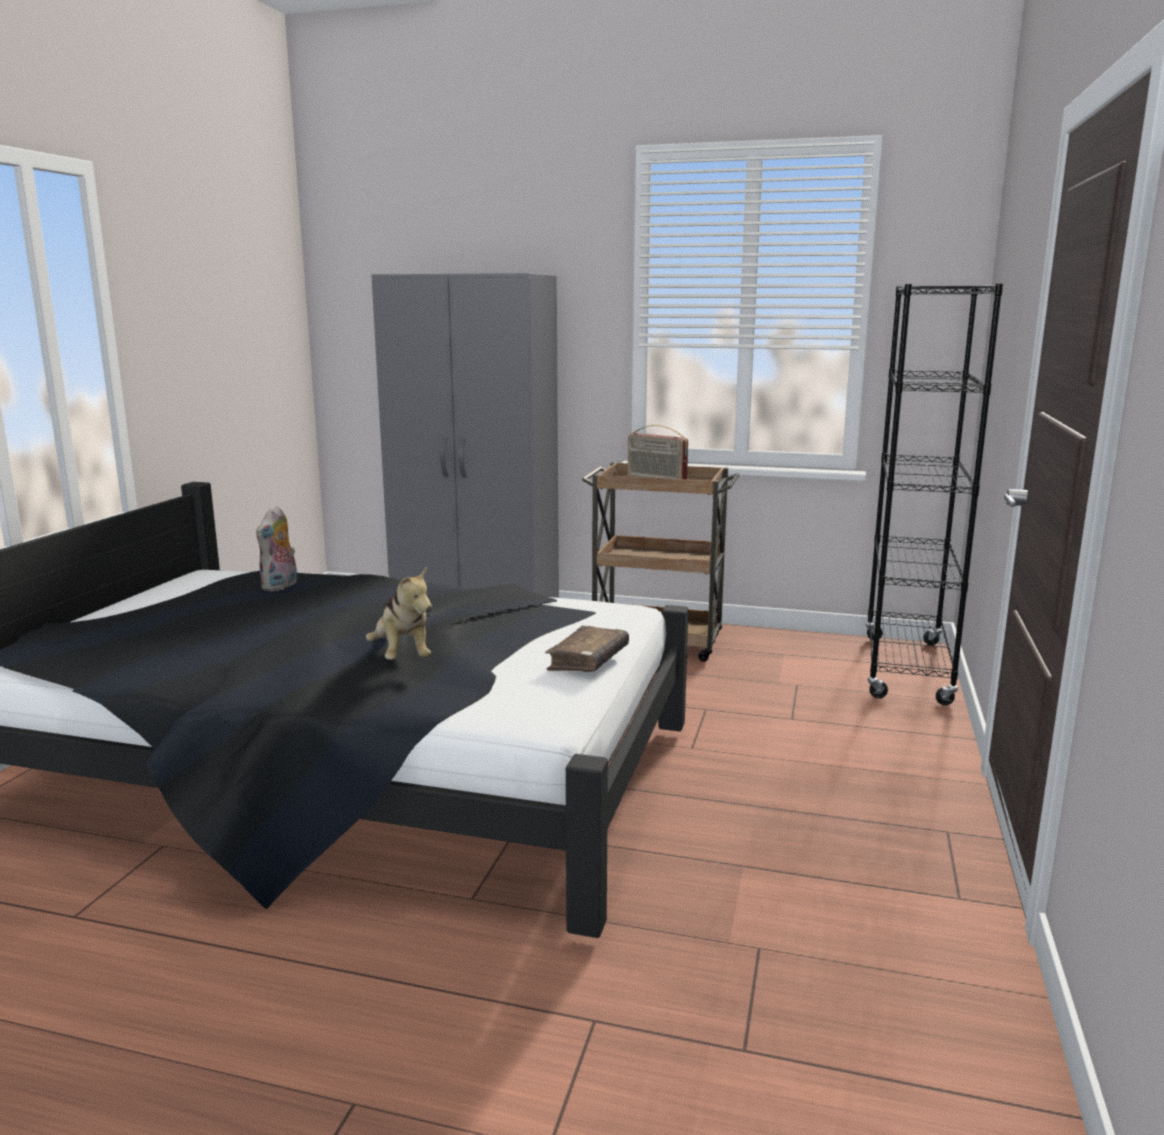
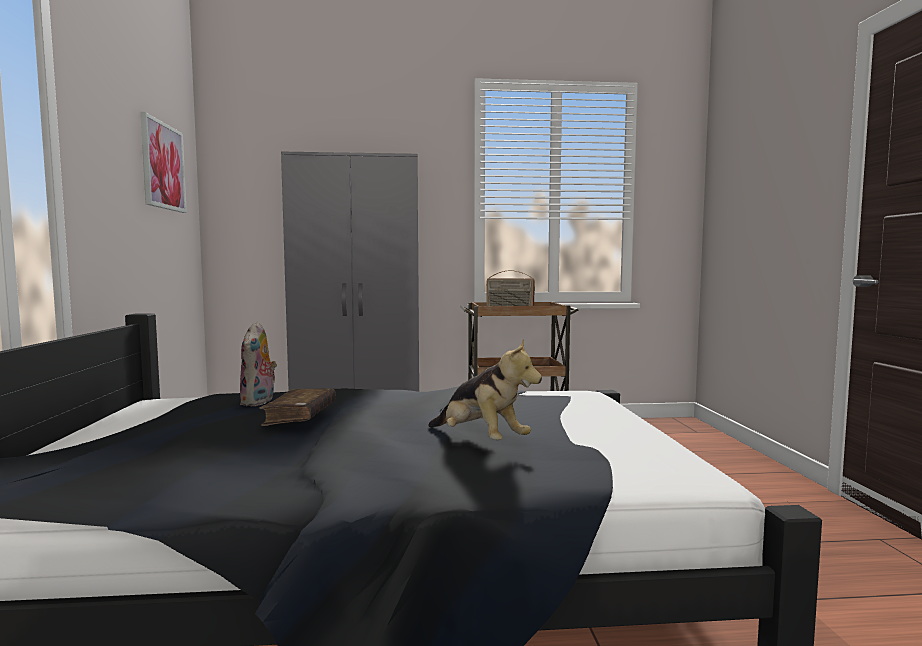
camera: 20 degrees left, 10 degrees down
(249, 296) = (163, 166): none -> picture
(588, 661) = (634, 428): brown book -> brown book (300, 416)
(906, 669) = (693, 434): black bookcase -> none

